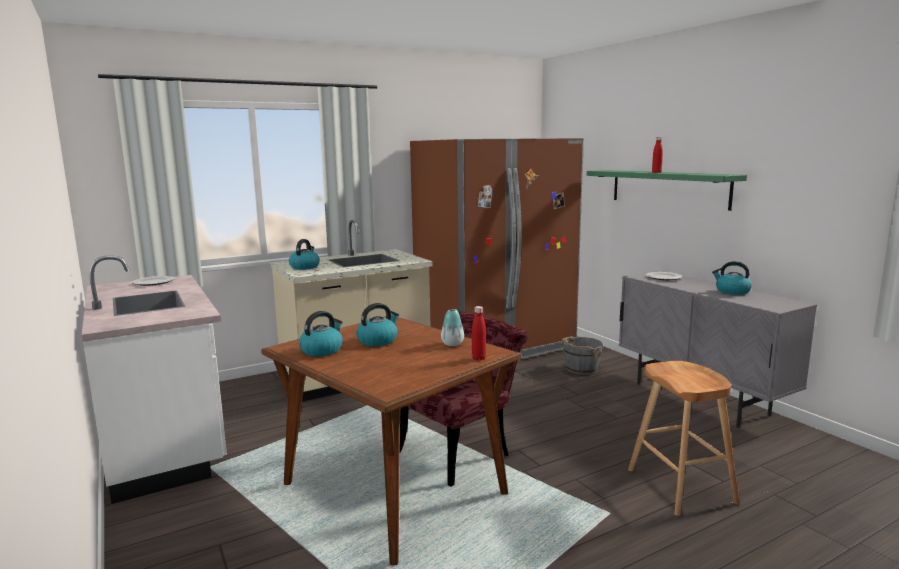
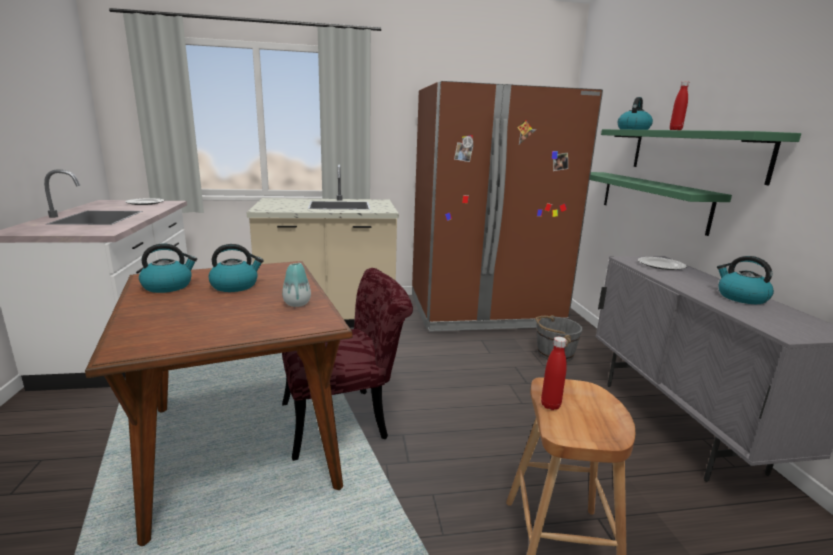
camera: 20 degrees right, 5 degrees up
(305, 267) = (277, 205): kettle -> kettle (633, 129)
(478, 358) = (291, 328): red bottle -> red bottle (550, 405)
(636, 226) = (651, 199): none -> green shelf

